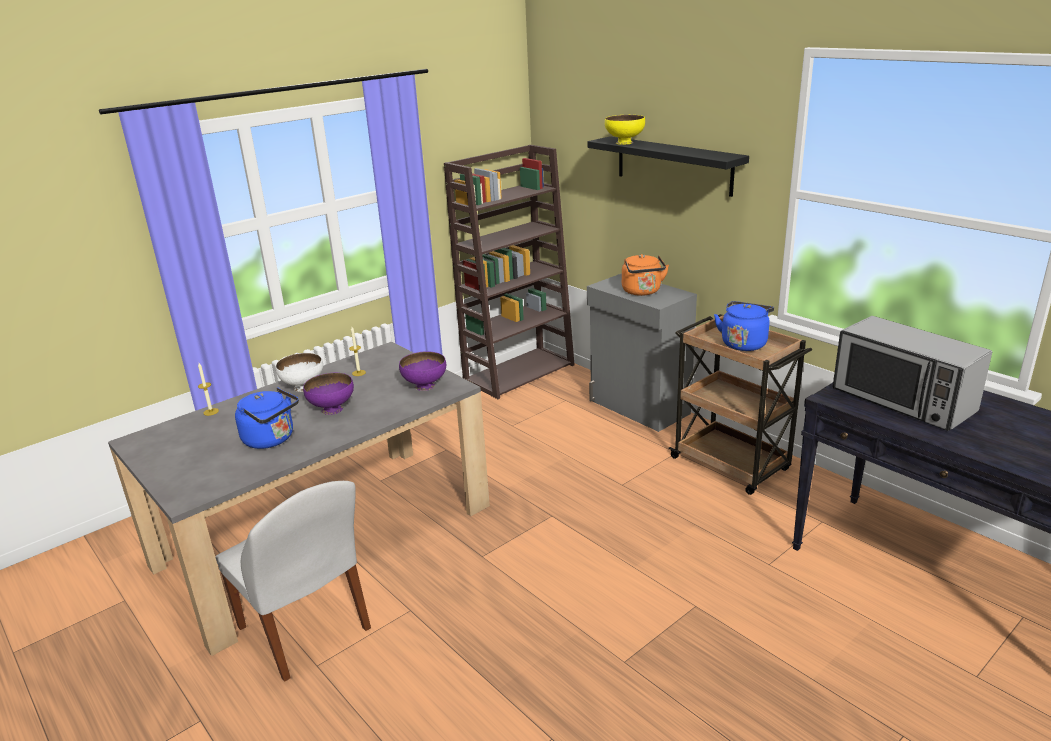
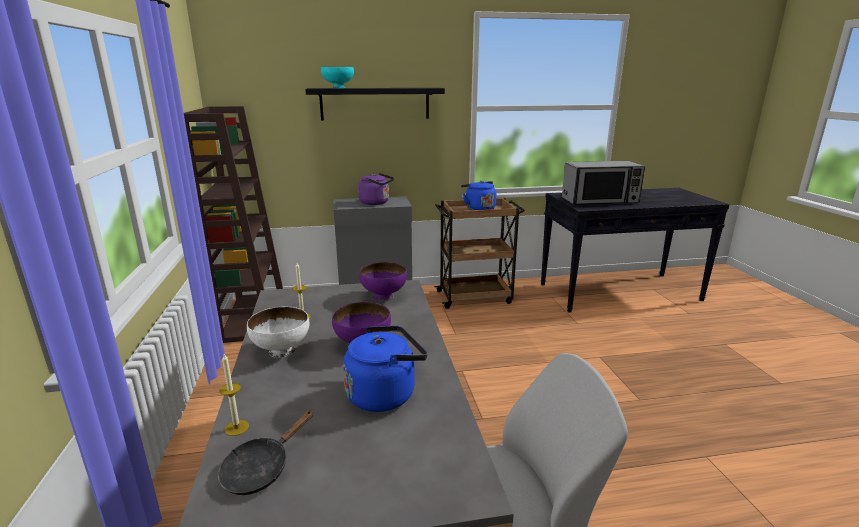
camera: 60 degrees left, 5 degrees down
(179, 433) = (261, 469): none -> black frying pan
(625, 143) = (338, 88): yellow bowl -> turquoise bowl
(642, 292) = (376, 202): orange kettle -> purple kettle

